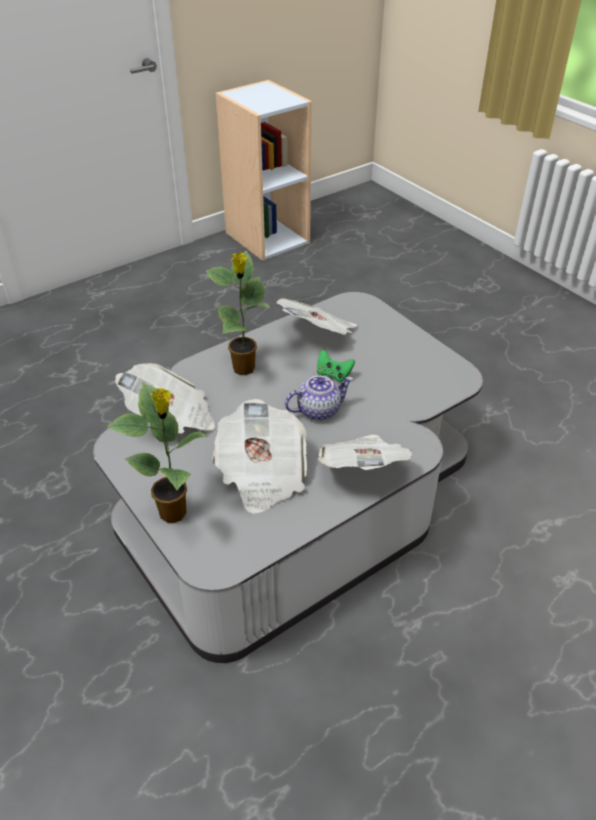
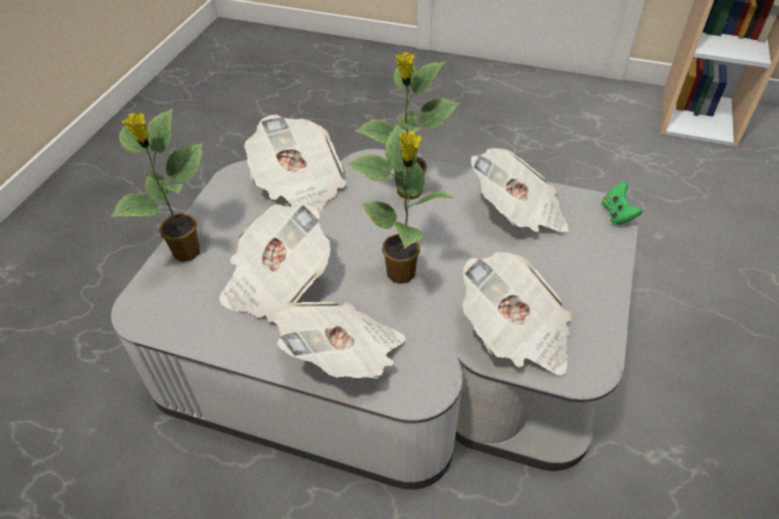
camera: 55 degrees right, 5 degrees up
(318, 410) = (402, 274): teapot -> potted plant
(333, 375) = (467, 257): green game controller -> green game controller (617, 214)
(413, 388) = (516, 333): none -> newspaper

